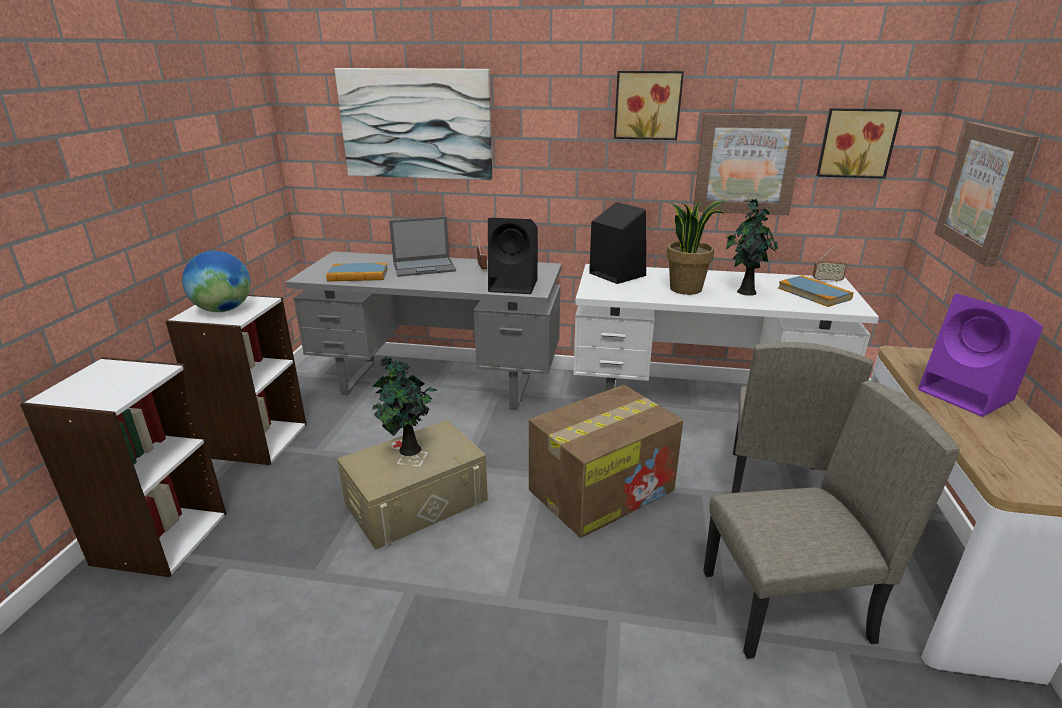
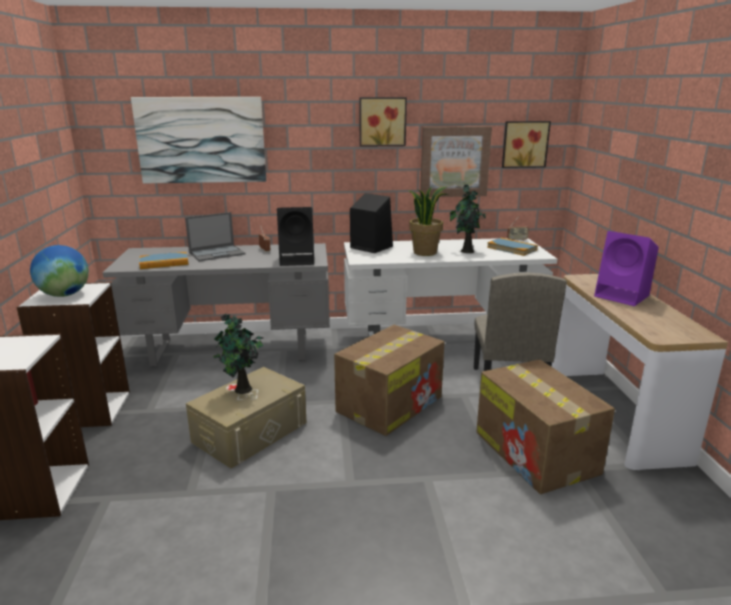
camera: 15 degrees left, 5 degrees down
(786, 607) = (537, 453): beige chair -> cardboard box
(985, 191) = (610, 170): picture -> none

